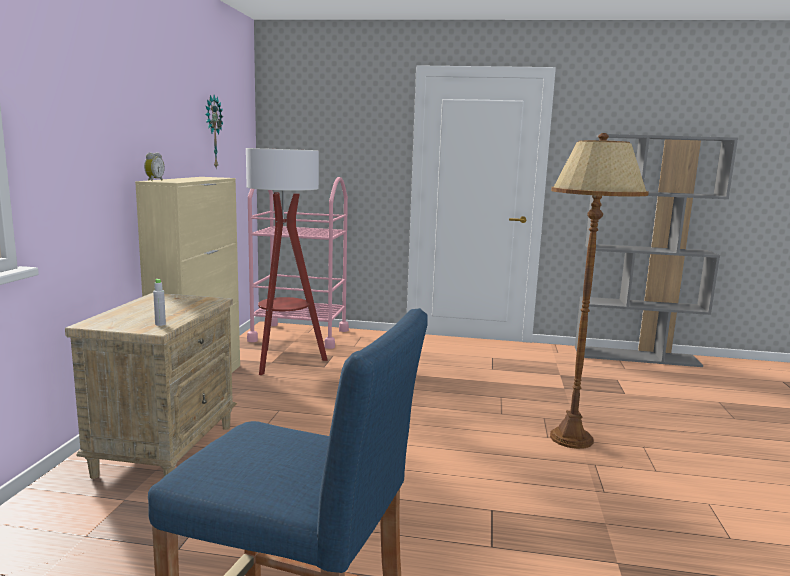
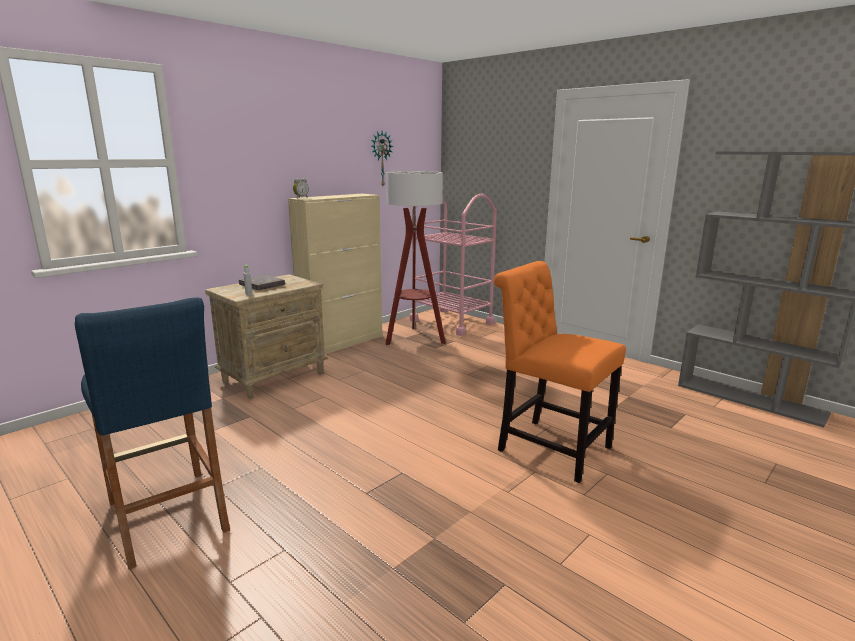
camera: 35 degrees right, 5 degrees up
(150, 311) = (262, 285): none -> grey book
(571, 438) = (548, 447): brown floor lamp -> orange chair

